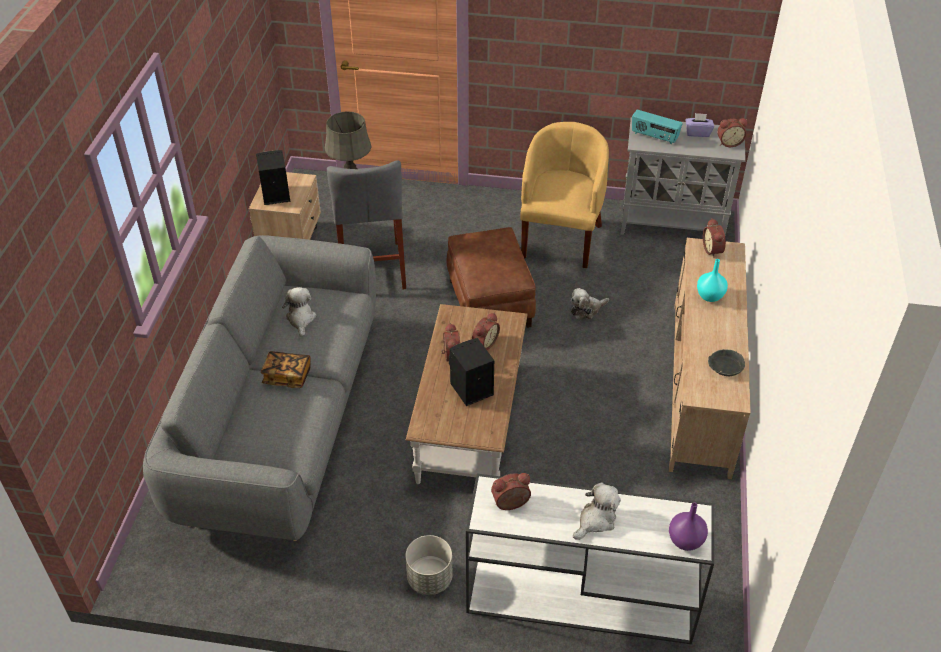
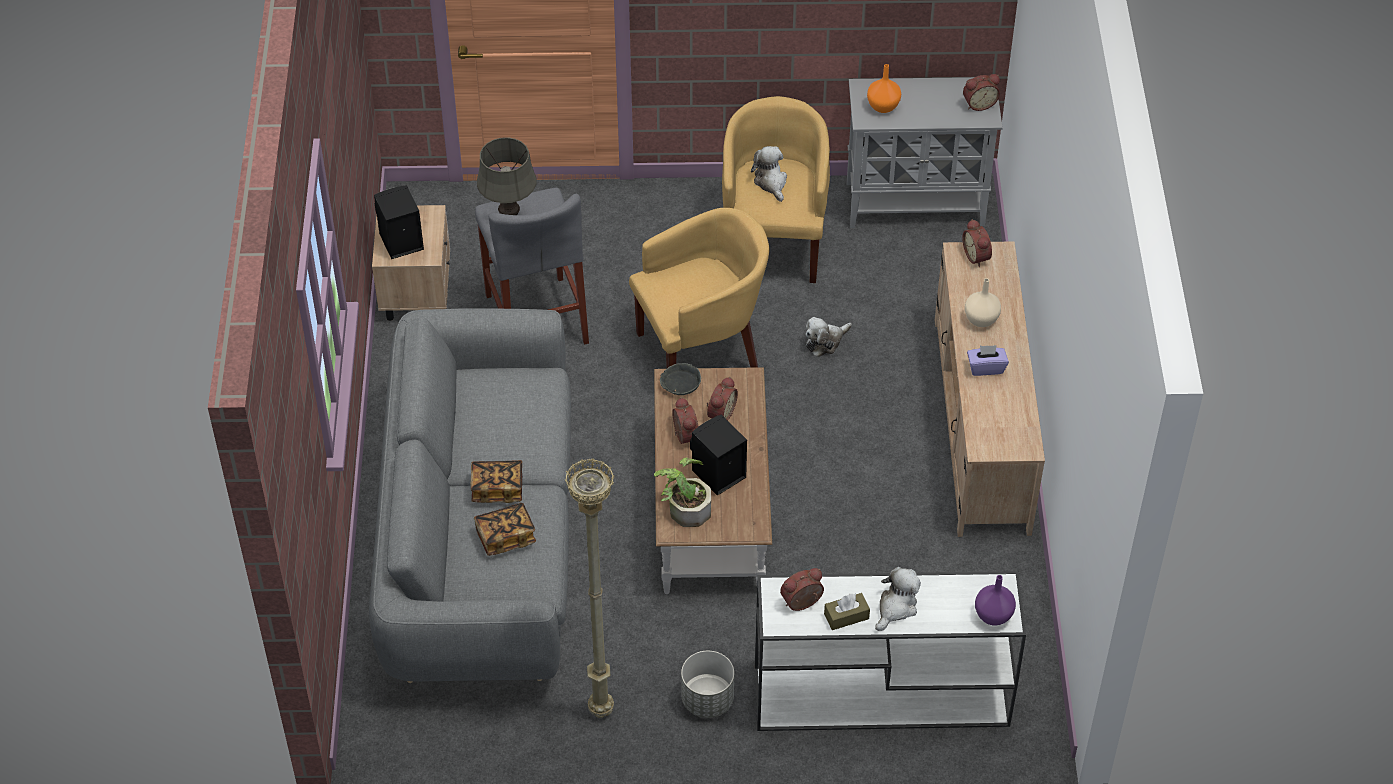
camera: 10 degrees left, 5 degrees up
(281, 415) = (505, 537): none -> book
(301, 319) = (491, 413): plush toy -> plush toy (771, 182)
(338, 573) = (601, 709): none -> beige floor lamp
(437, 412) = (685, 507): none -> potted plant
(490, 303) = (701, 348): brown ottoman -> yellow armchair
(548, 522) = (846, 616): none -> brown tissue box
(654, 137) = (883, 106): radio -> orange vase
(697, 133) = (937, 93): purple tissue box -> purple tissue box (986, 367)
(710, 296) = (981, 320): turquoise vase -> beige vase
(725, 366) = (1010, 408): grey bowl -> grey bowl (680, 383)

